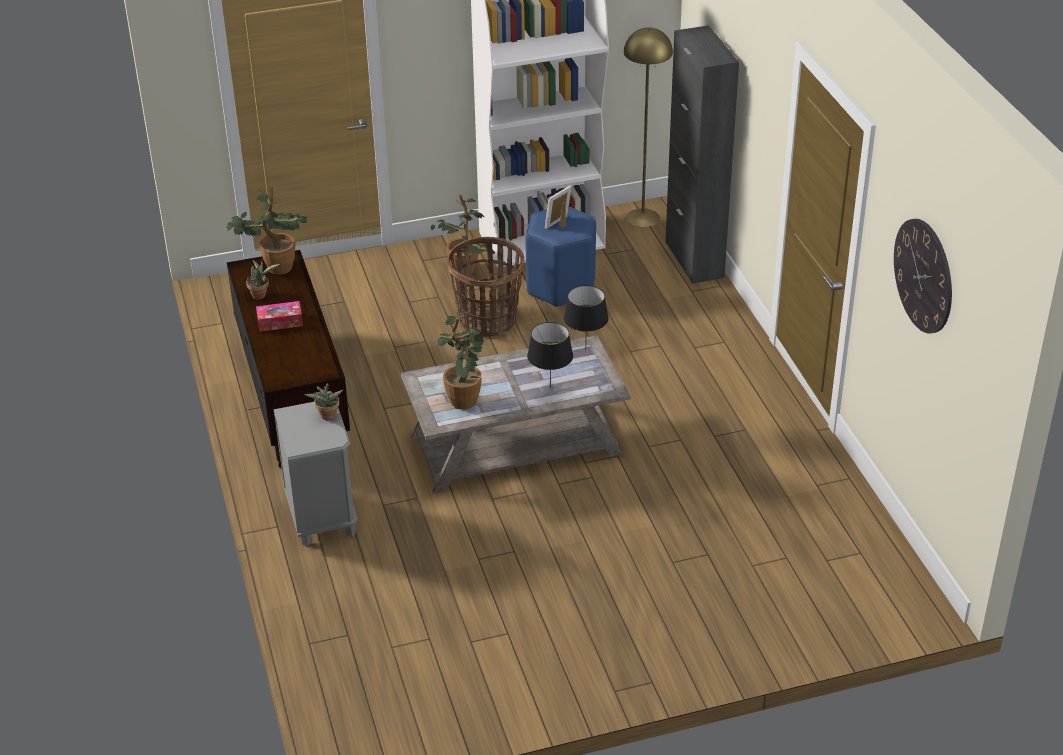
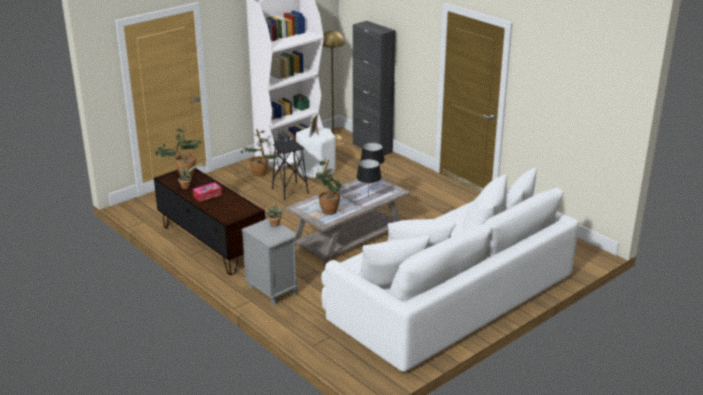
camera: 25 degrees left, 10 degrees down
(488, 320) = (290, 191): basket -> black stool
(560, 287) = (316, 171): blue stool -> white stool
(593, 616) = (448, 296): none -> white sofa
(923, 275) = (561, 84): wall clock -> none

